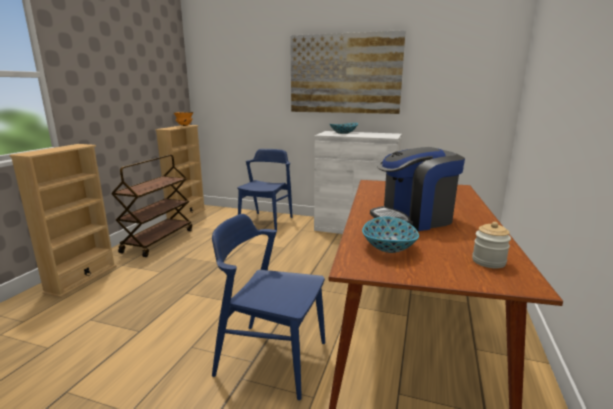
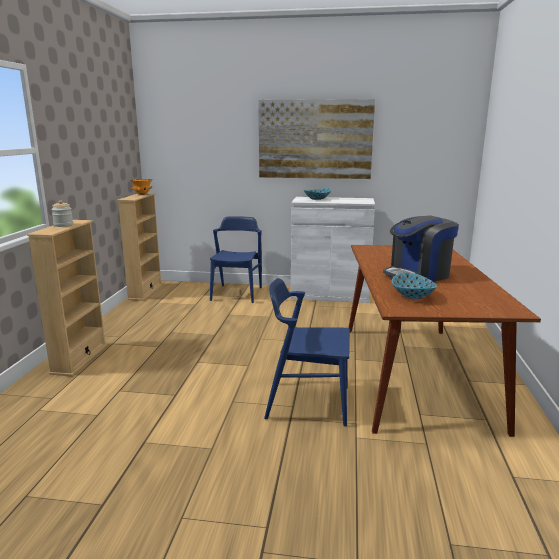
camera: 10 degrees left, 0 degrees up
(158, 240) = (133, 318): brown cart -> none
(488, 262) = (487, 300): jar -> jar (63, 225)

